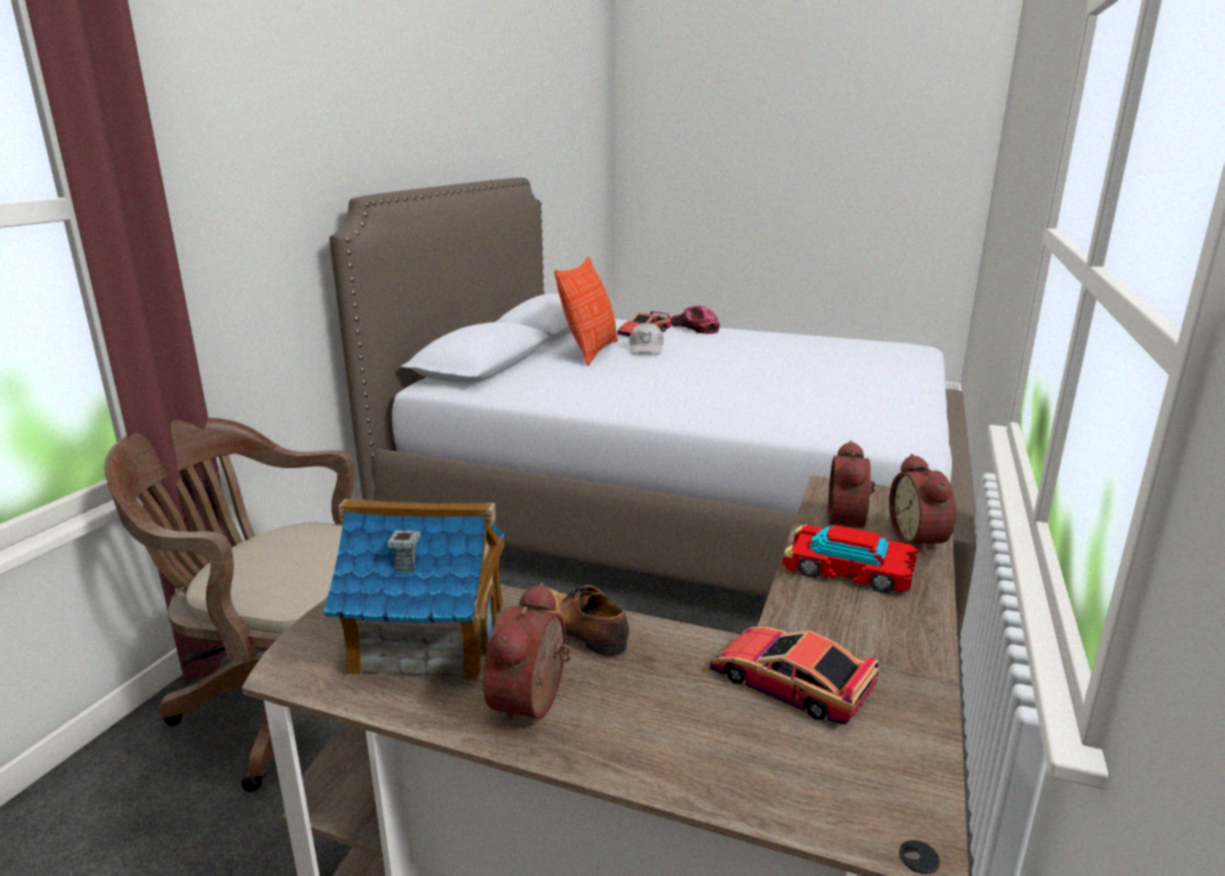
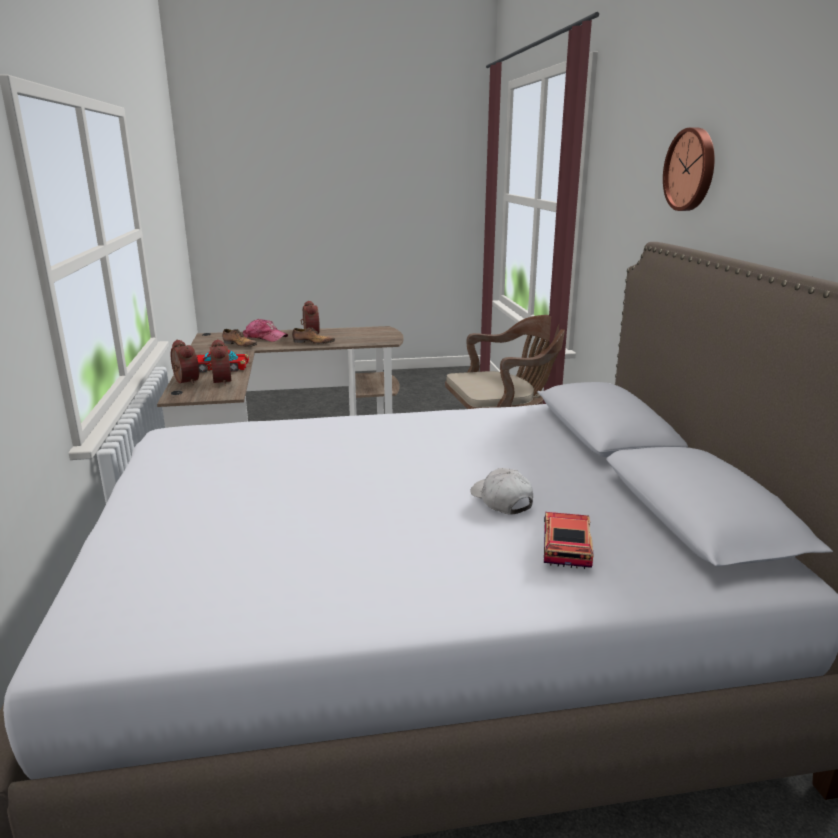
camera: 150 degrees right, 0 degrees up
(340, 115) = (691, 170): none -> wall clock
(429, 637) = (356, 336): toy house -> none
(590, 352) = (550, 476): orange pillow -> none
(694, 328) = (515, 591): cap -> cap (265, 337)
(789, 683) = (240, 345): toy car -> shoe

